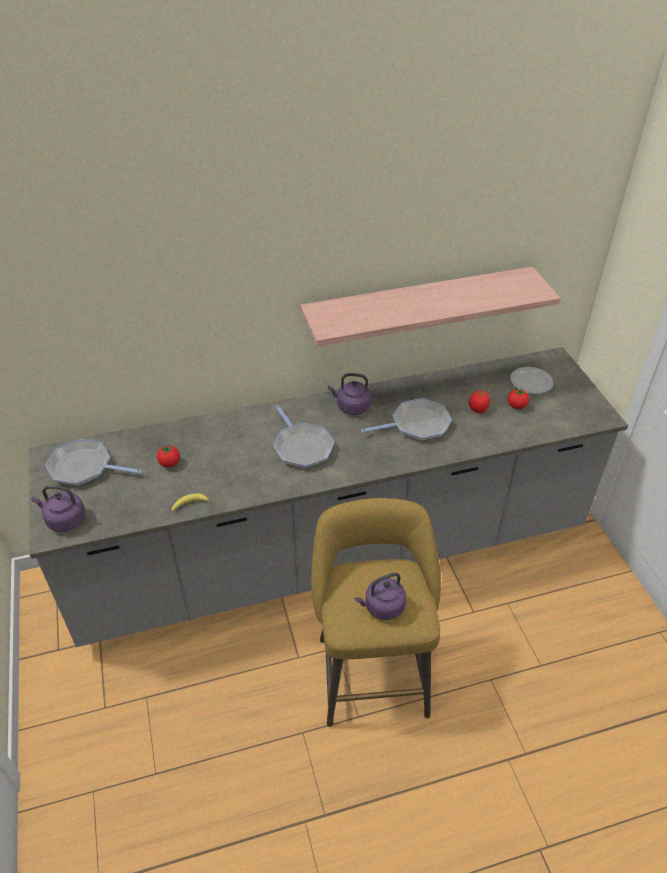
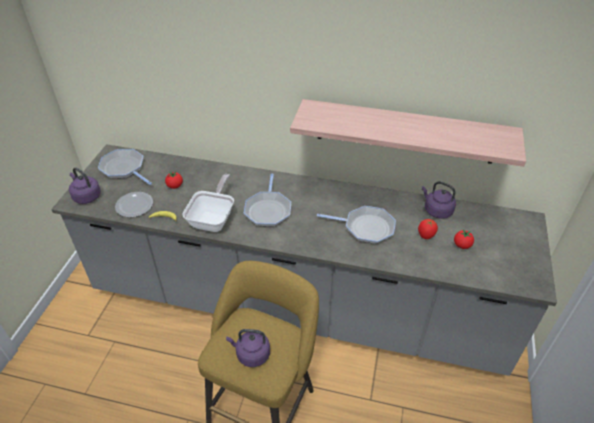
camera: 30 degrees right, 0 degrees up
(249, 481) = (213, 219): none -> frying pan
(351, 407) = (327, 195): purple kettle -> purple kettle (436, 210)
(530, 382) = (490, 231): plate -> plate (134, 206)

